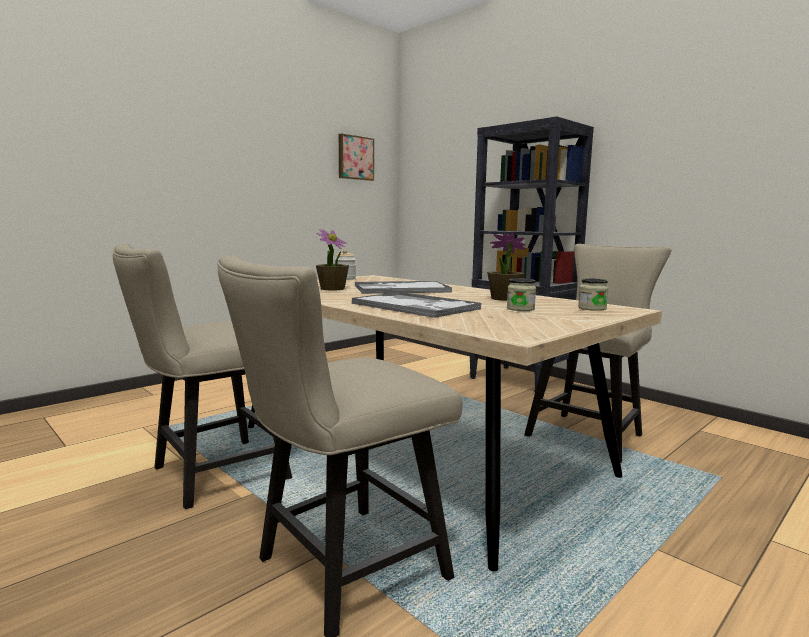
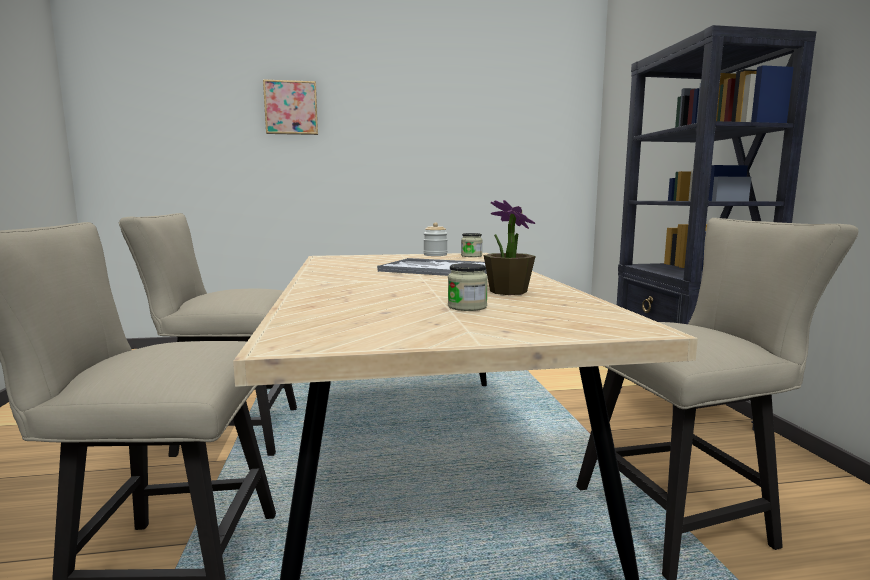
camera: 35 degrees right, 0 degrees up
(332, 289) = (375, 264): potted plant -> none
(355, 158) = (539, 121): picture -> picture (291, 108)
(416, 306) = (362, 290): tray -> none
(592, 308) = (576, 318): jar -> jar (471, 256)

